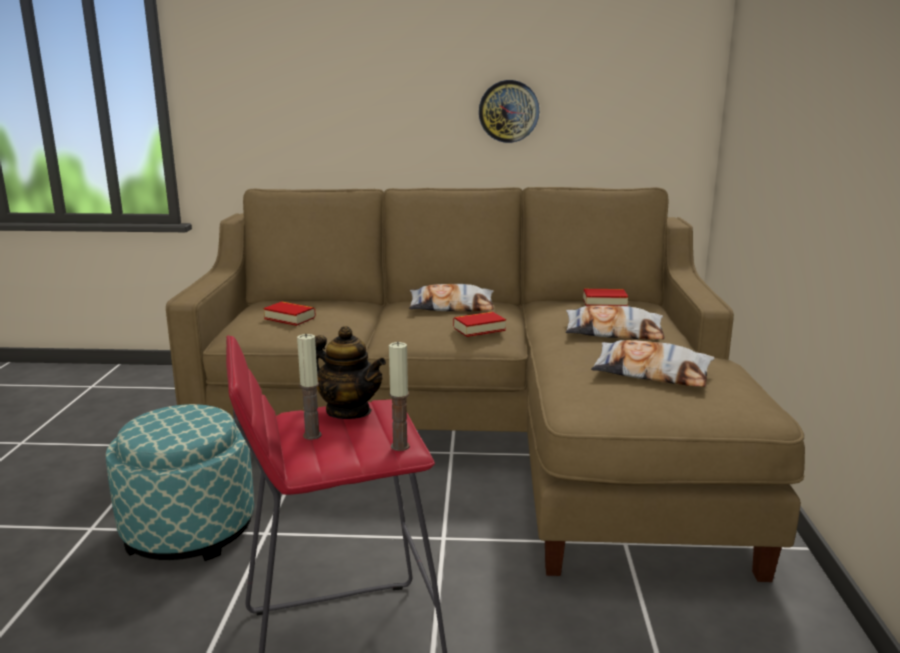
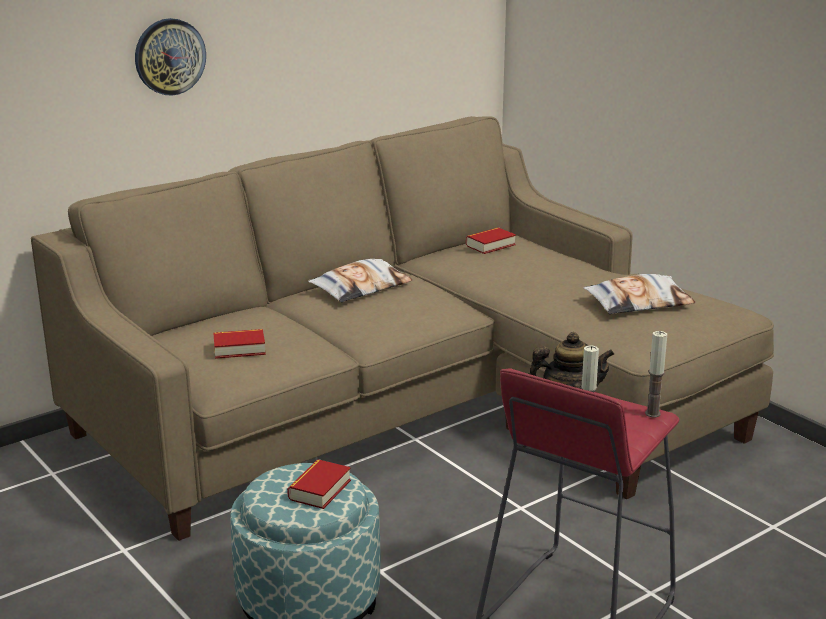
camera: 40 degrees left, 5 degrees up
(479, 329) = (434, 304): book -> book (319, 490)
(508, 111) = (324, 53): wall clock -> wall clock (169, 56)
(614, 332) = (550, 274): pillow -> none

